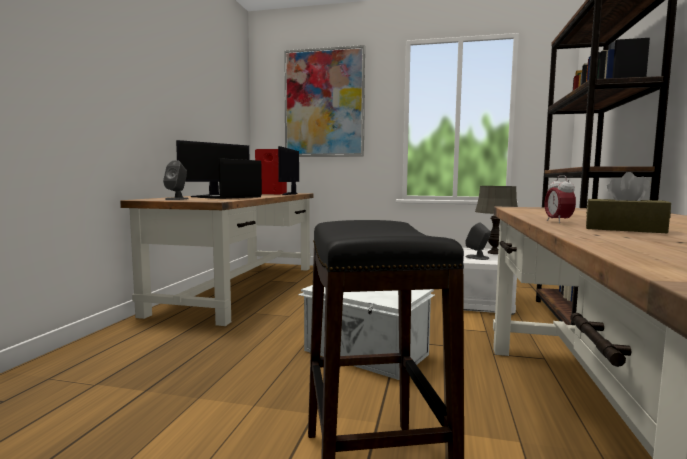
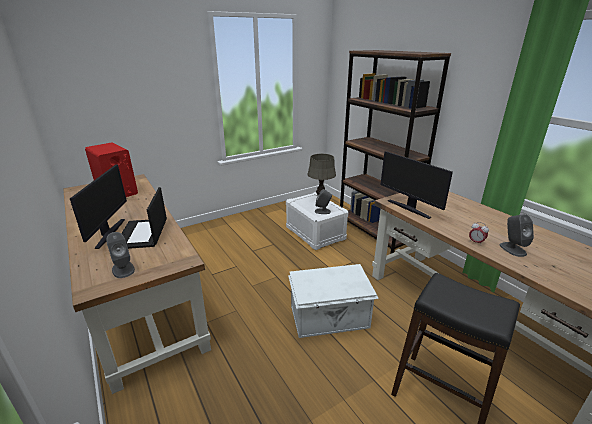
camera: 45 degrees left, 20 degrees up
(291, 194) = (147, 190): monitor -> monitor (409, 208)
(324, 103) = (130, 77): picture -> none
(624, 229) = (512, 249): brown tissue box -> grey speaker

